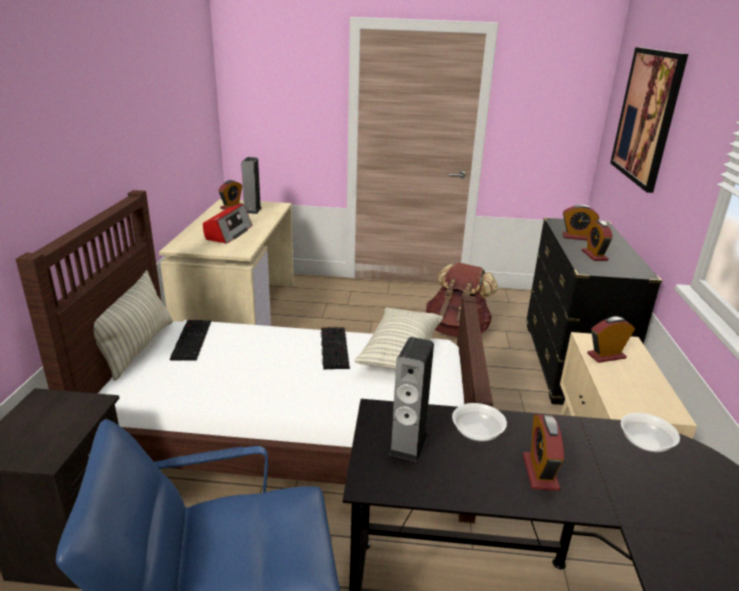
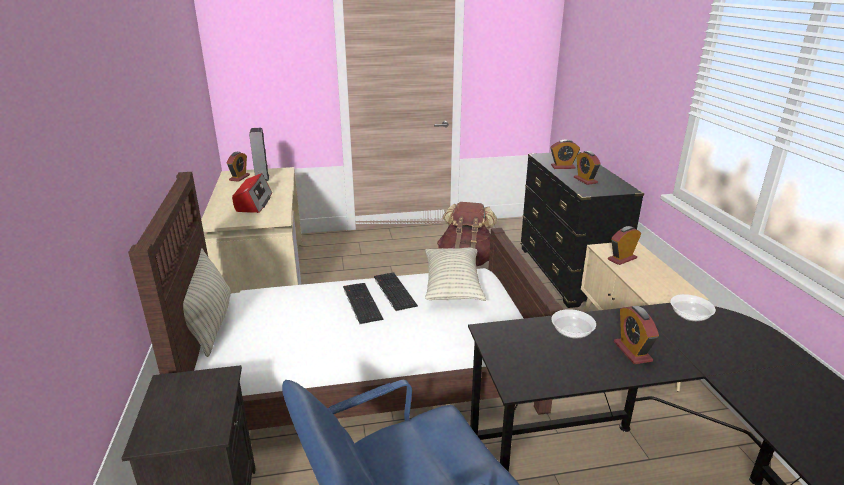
camera: 15 degrees left, 0 degrees up
(190, 339) = (259, 306): keyboard -> keyboard (361, 302)
(408, 444) = (526, 351): speaker -> none
(646, 116) = (604, 62): picture -> none

